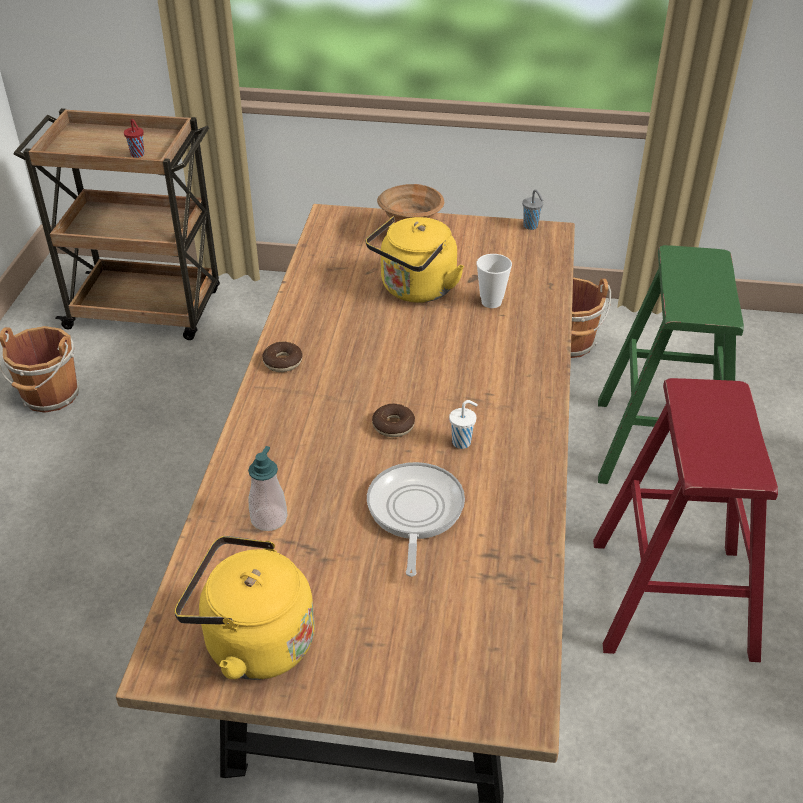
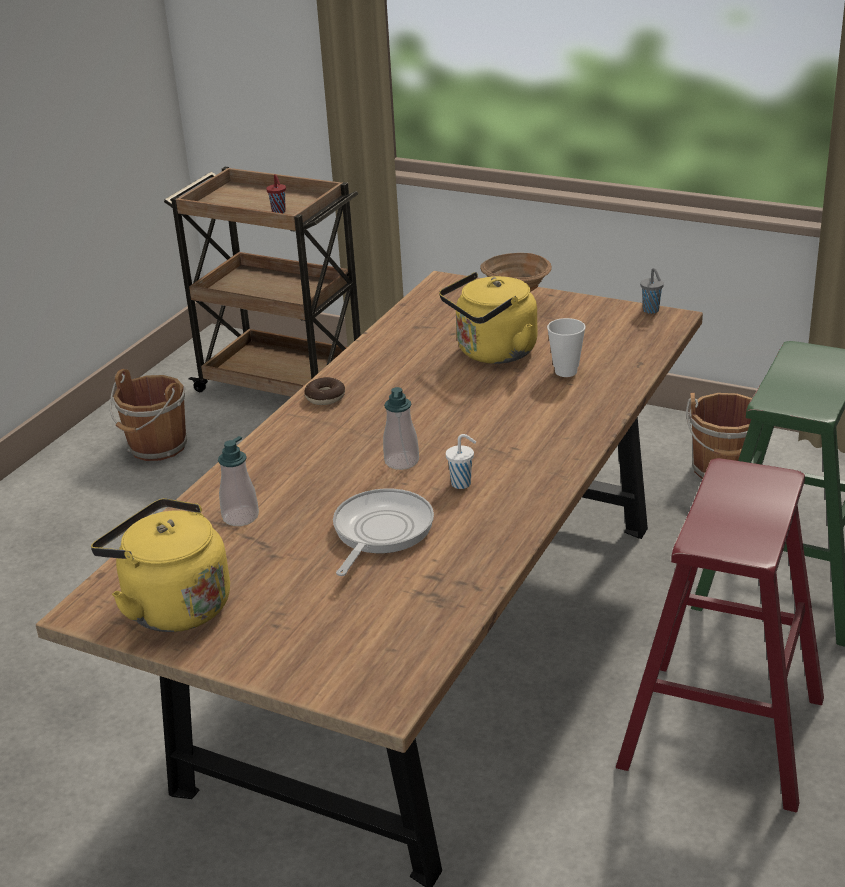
camera: 20 degrees right, 10 degrees down
(393, 426) = (401, 461): donut -> soap dispenser

